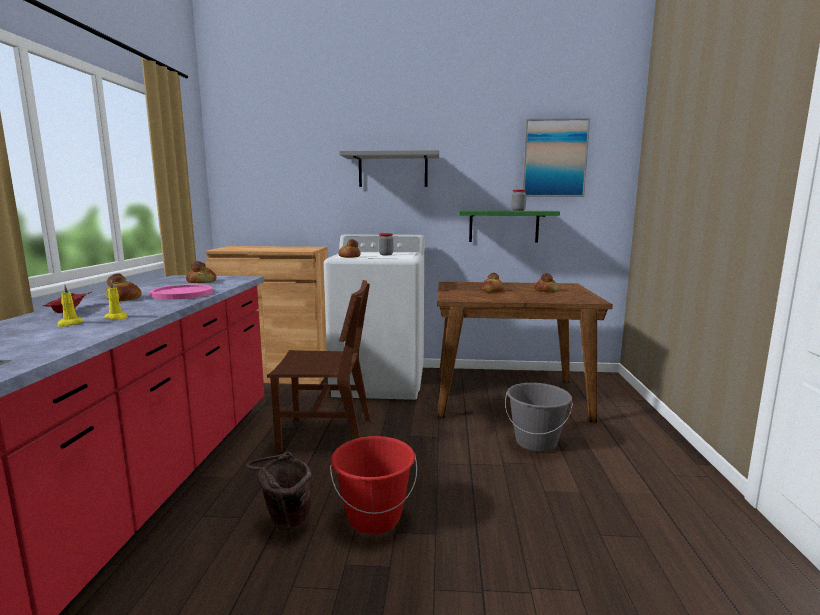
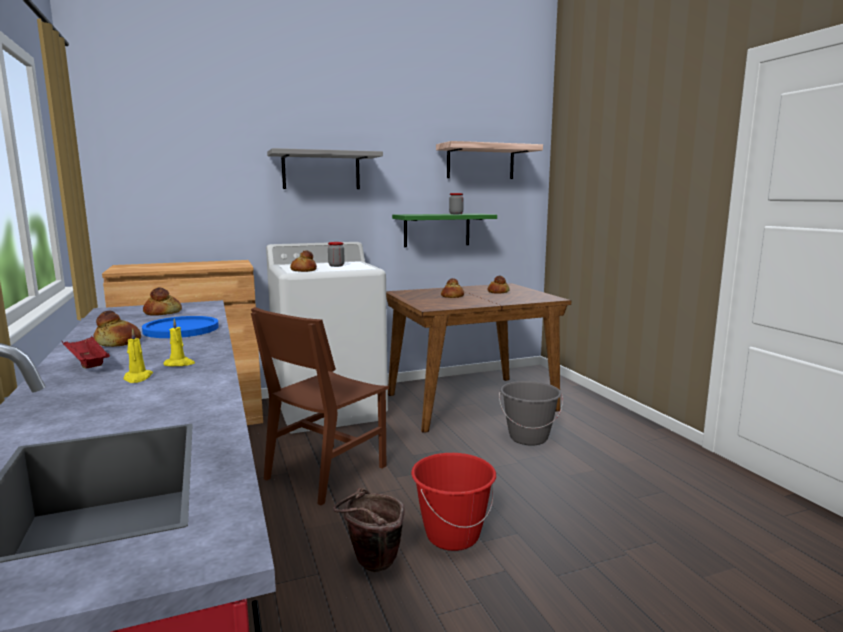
camera: 25 degrees left, 0 degrees up
(182, 294) = (181, 329): pink plate -> blue plate
(326, 434) = (326, 472): brown chair -> brown chair turned 150 degrees clockwise
(554, 158) = (480, 162): picture -> shelf

